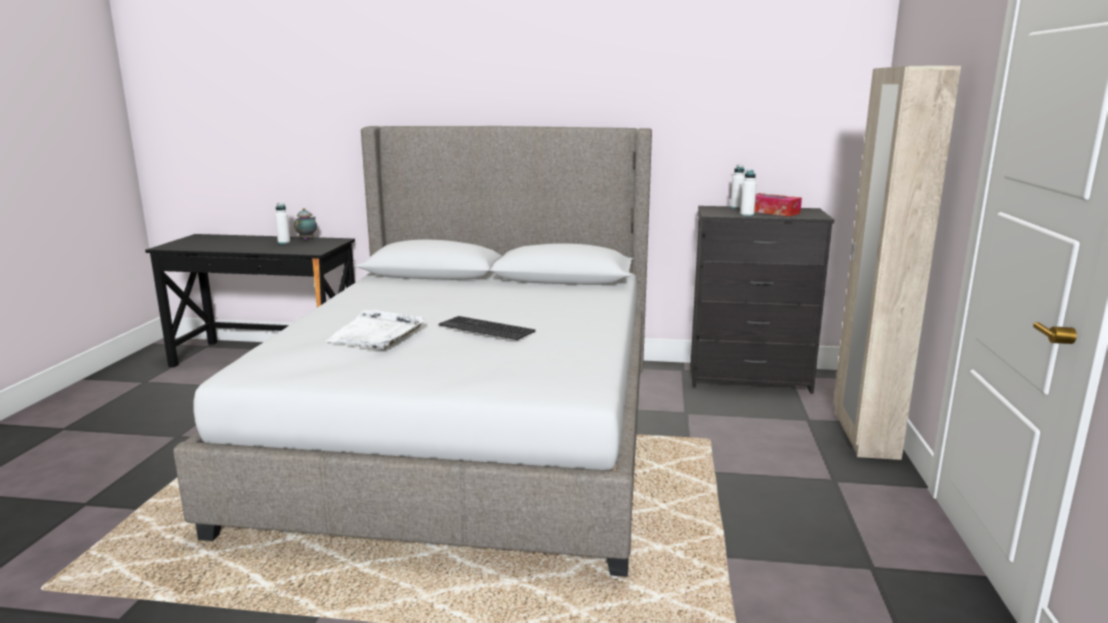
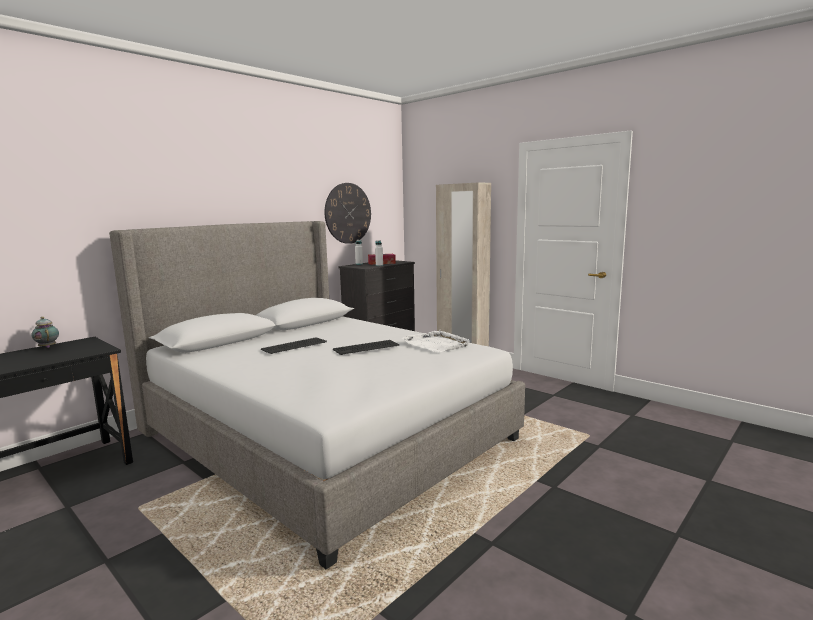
camera: 55 degrees left, 5 degrees down
(284, 242) = (34, 354): white bottle -> none
(376, 333) = (329, 367): white tray -> white tray (437, 344)
(451, 300) = (294, 346): none -> keyboard
(735, 117) = (348, 213): none -> wall clock

